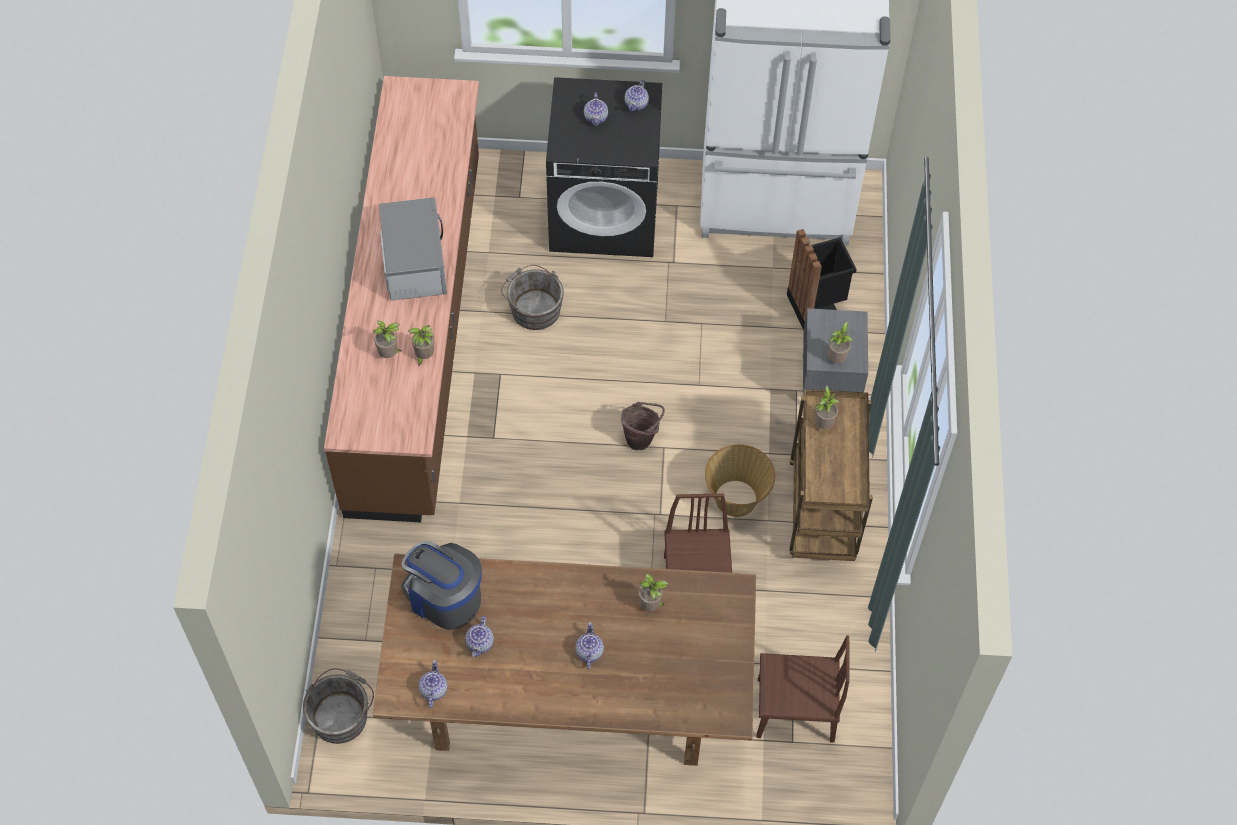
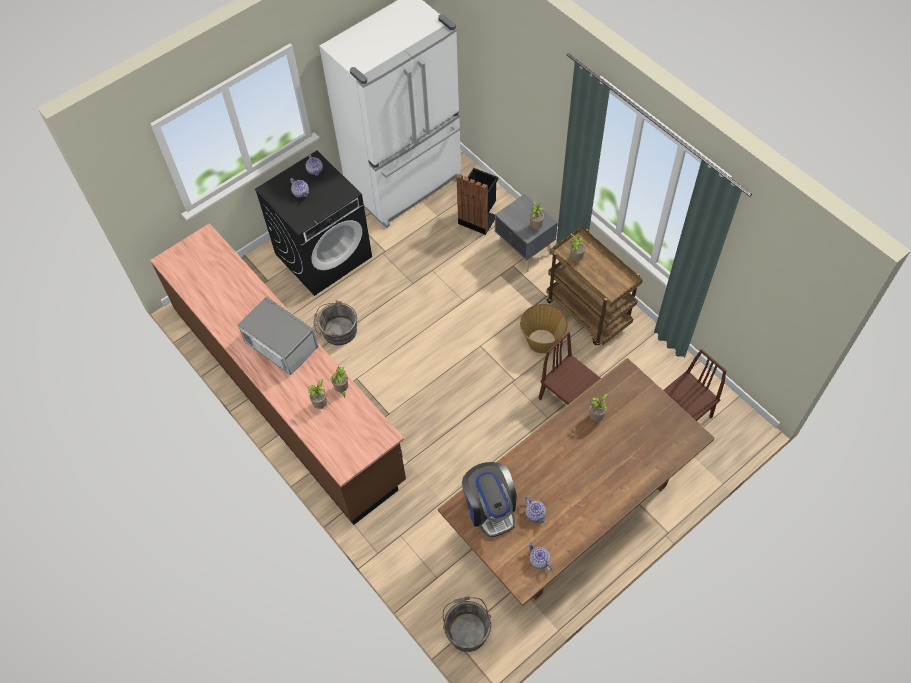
camera: 40 degrees left, 0 degrees up
(444, 597) = (490, 507): coffee machine -> coffee machine turned 105 degrees counterclockwise
(589, 651) = (593, 467): teapot -> none
(641, 439) = (465, 351): brown bucket -> none

